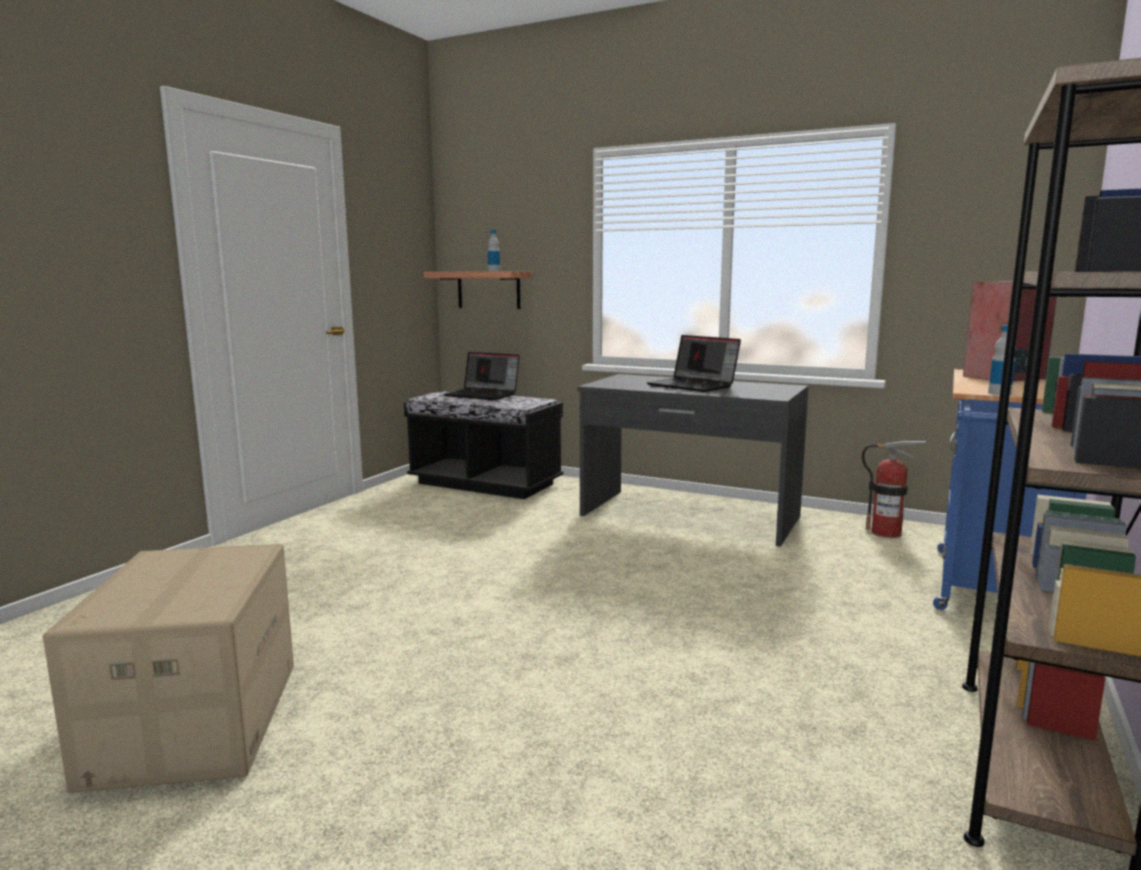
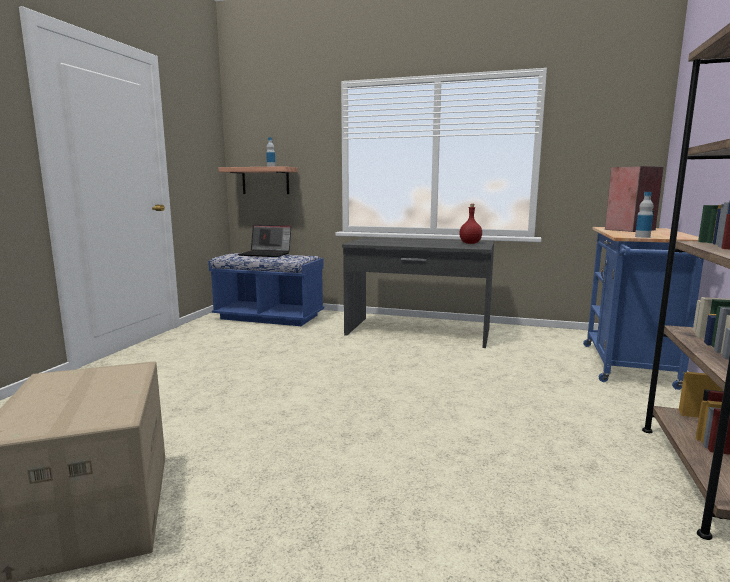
camera: 10 degrees left, 0 degrees up
(485, 484) = (269, 317): black bench -> blue bench
(693, 385) = (421, 242): laptop -> none
(767, 389) = (470, 243): none -> red bottle
(886, 533) = (547, 336): fire extinguisher -> none

